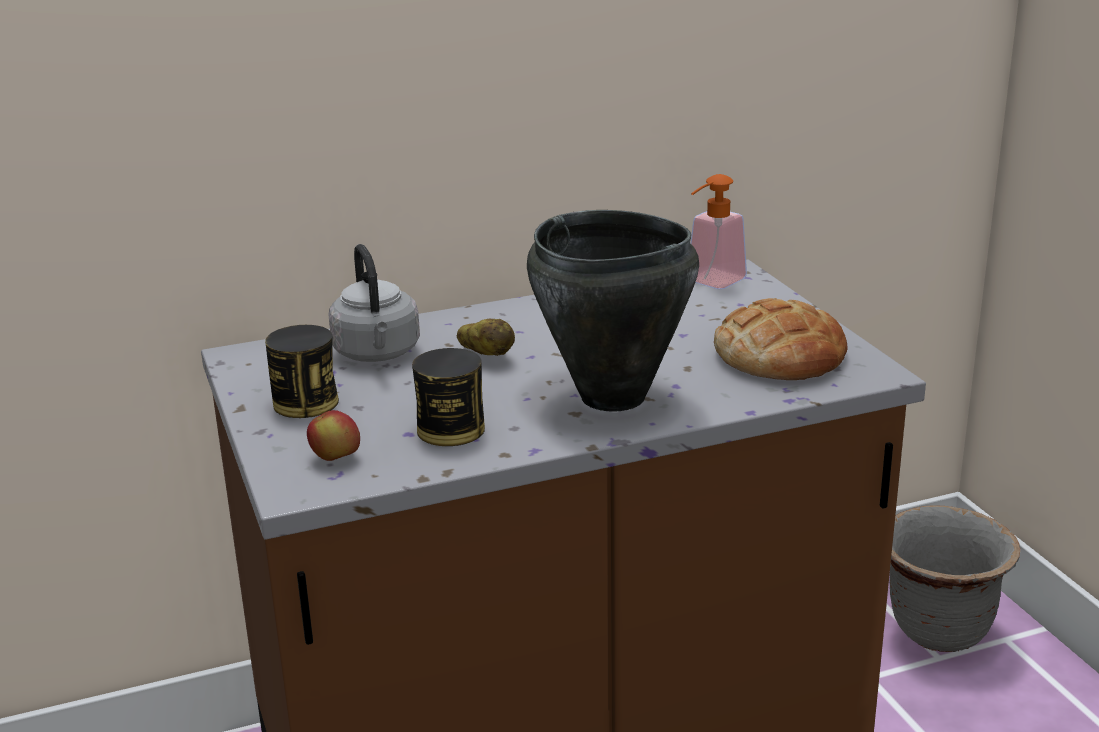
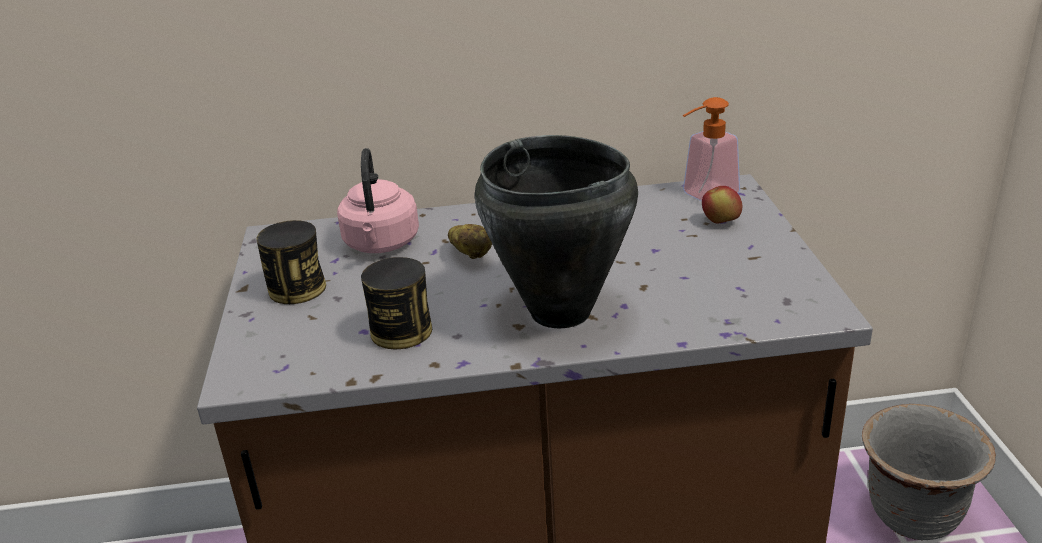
camera: 15 degrees right, 5 degrees up
(335, 458) = (290, 350): apple -> apple (721, 222)
(377, 354) = (381, 245): grey kettle -> pink kettle
(779, 355) = (736, 282): bread -> none

